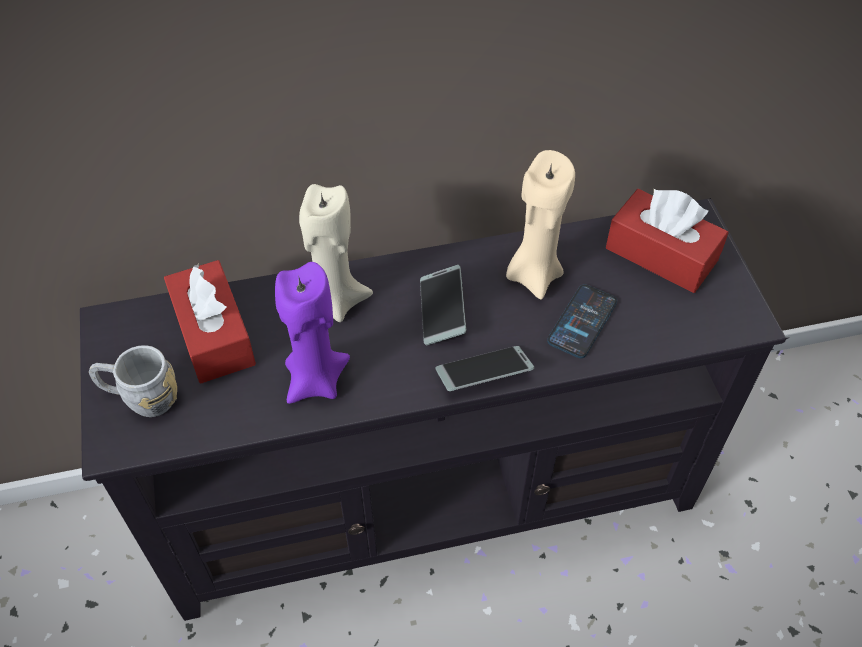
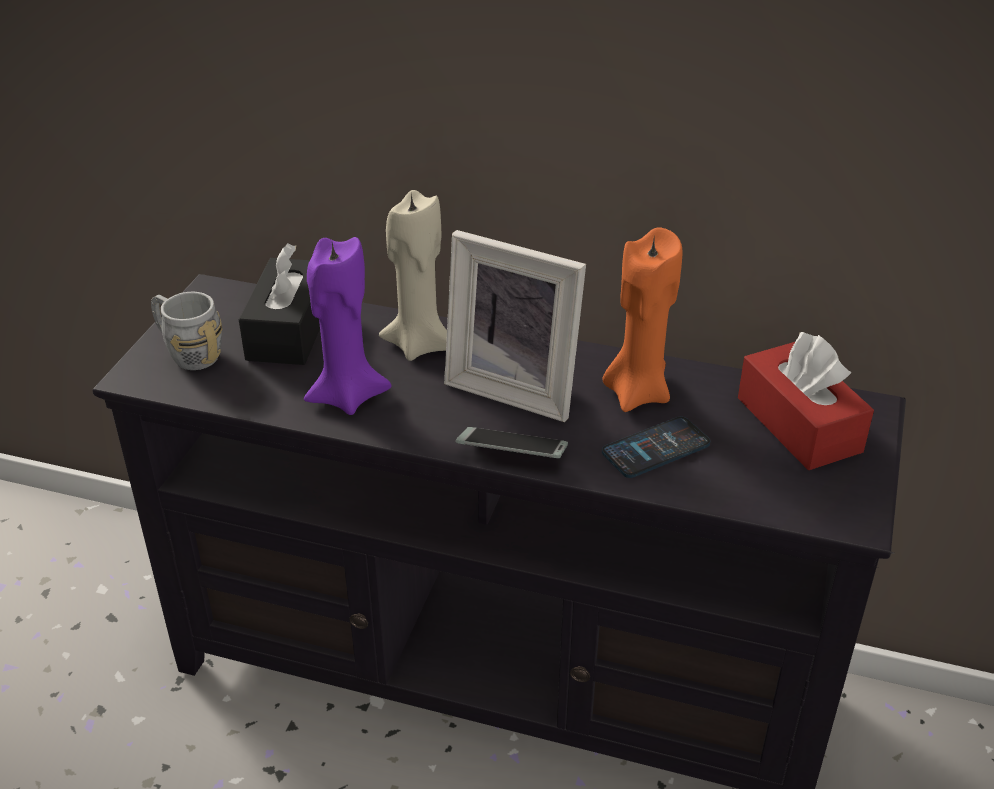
camera: 30 degrees right, 15 degrees down
(213, 334) = (289, 330): red tissue box -> black tissue box
(442, 310) = (516, 387): phone -> picture frame
(533, 275) = (637, 392): beige candle -> orange candle

